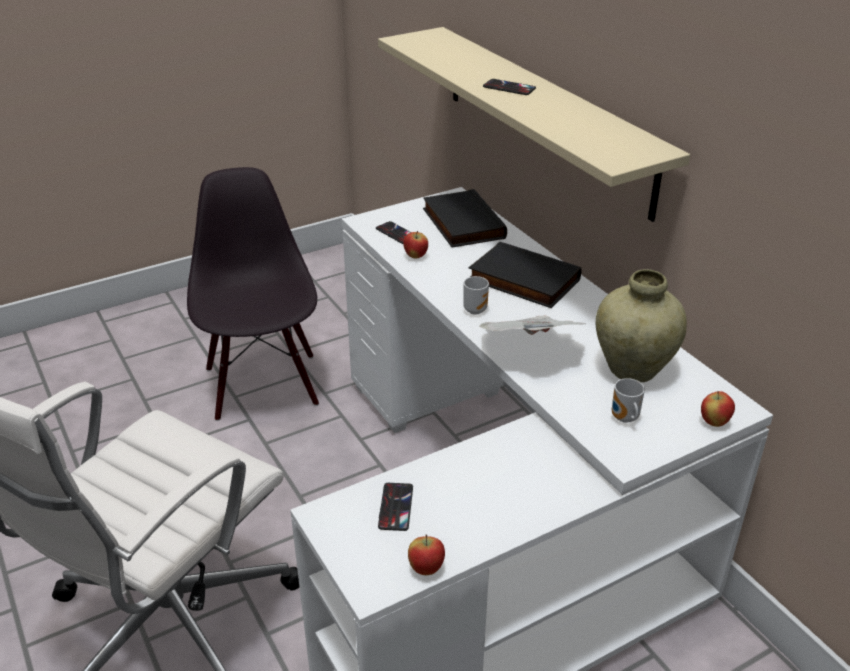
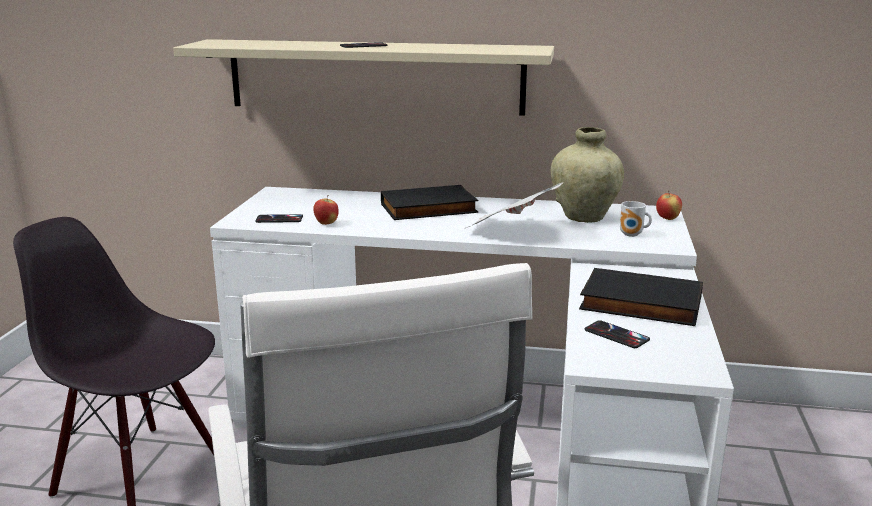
camera: 50 degrees left, 15 degrees down
(426, 569) = (701, 347): apple -> none
(461, 223) = (315, 200): black book -> black book (639, 305)
(475, 309) = (435, 230): mug -> none

